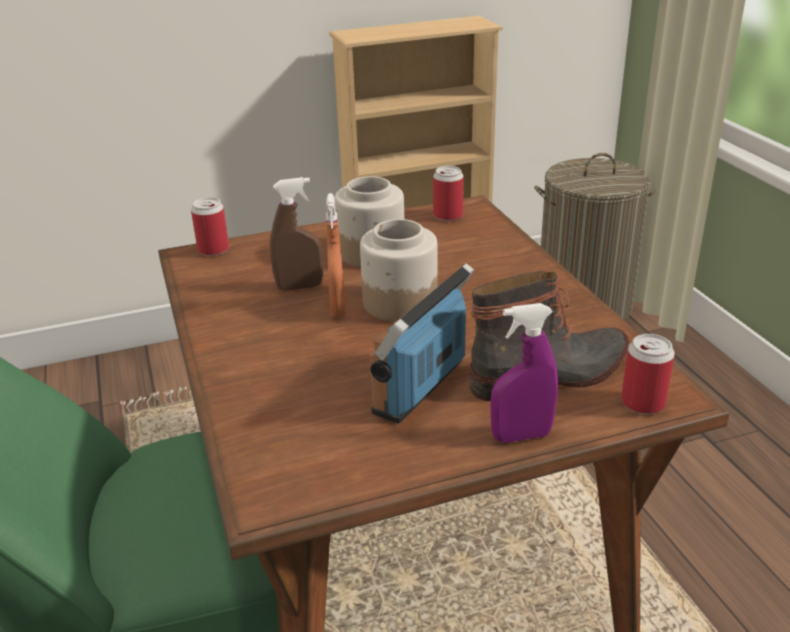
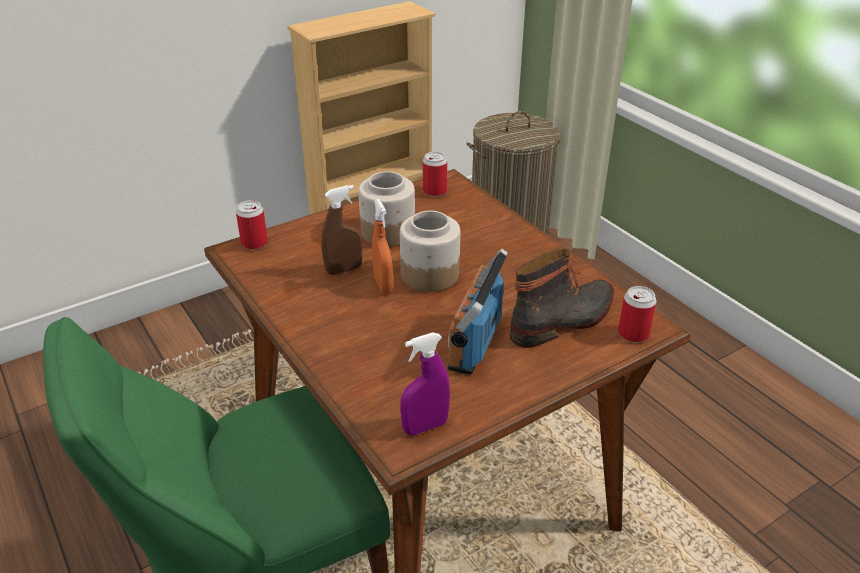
camera: 15 degrees left, 5 degrees up
(521, 436) = (560, 371): purple spray bottle -> purple spray bottle (425, 427)

